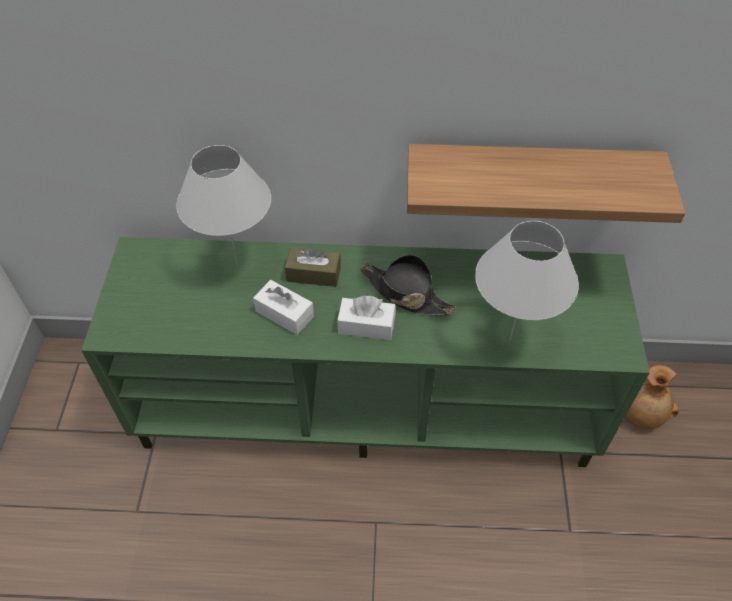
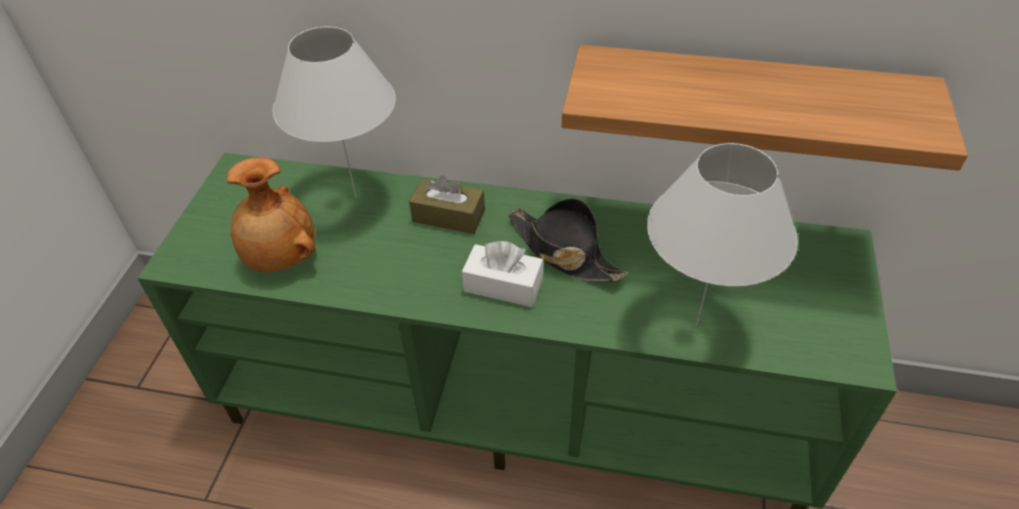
camera: 10 degrees right, 5 degrees down
(284, 314) = (400, 260): white tissue box -> none
(640, 415) = (880, 461): brown vase -> brown vase (281, 258)

